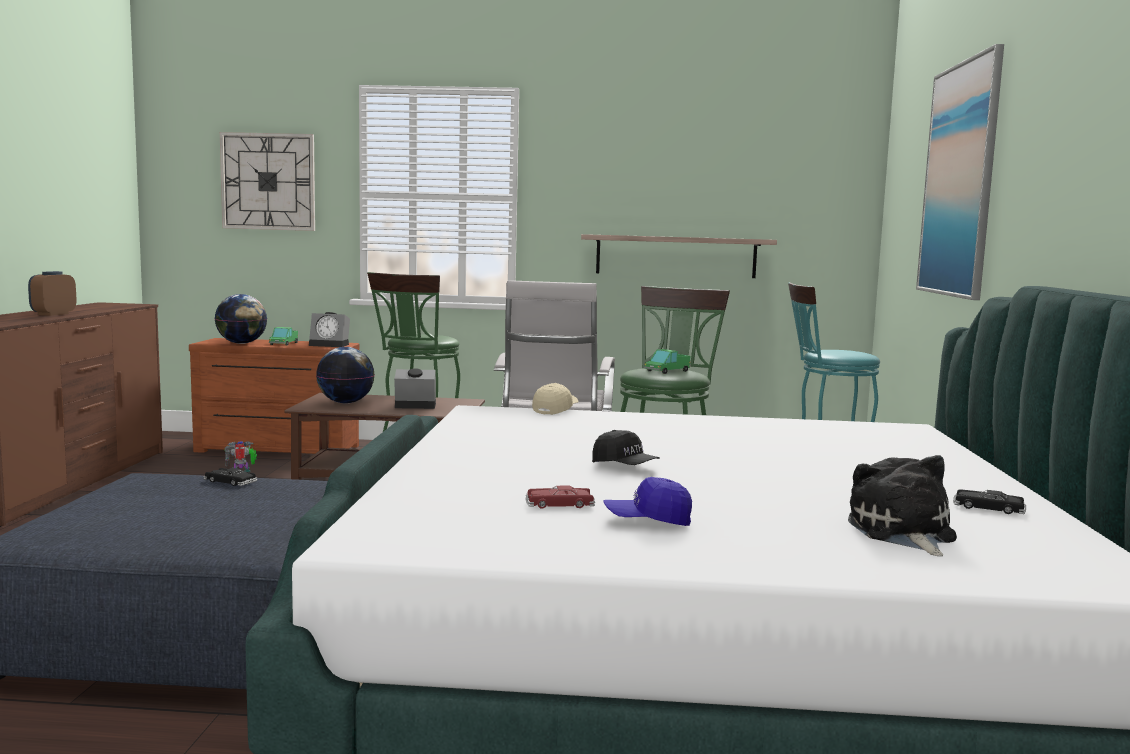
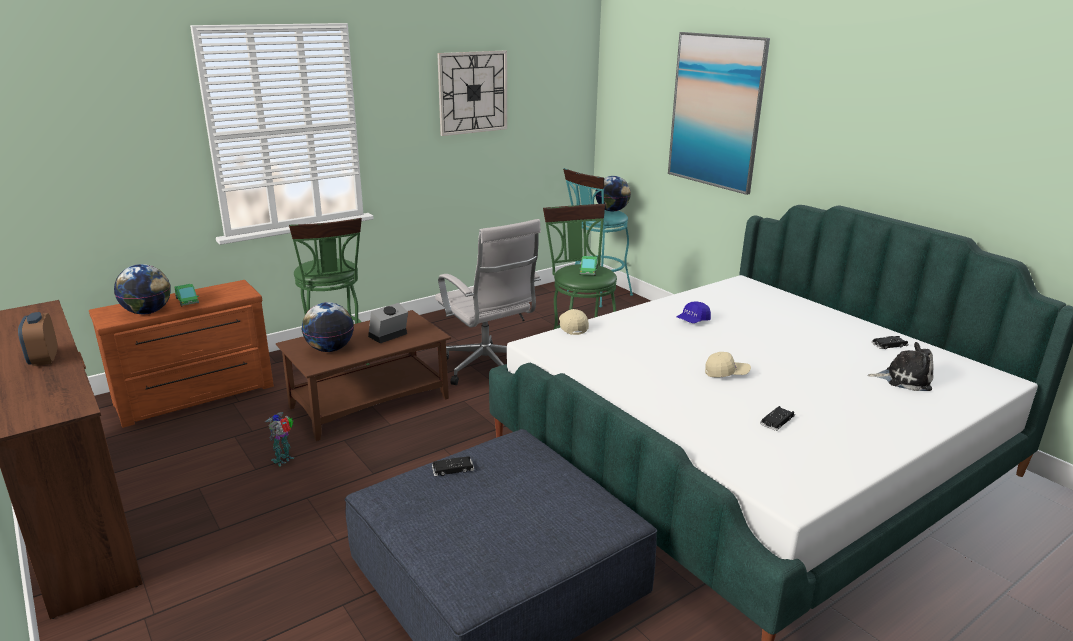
camera: 40 degrees left, 15 degrees up
(268, 181) = (103, 135): wall clock -> wall clock (473, 92)
(331, 345) = (233, 290): alarm clock -> none
(559, 504) = (777, 421): red toy car -> black toy car
(625, 466) = (726, 373): black cap -> beige cap
(648, 521) = (829, 416): blue cap -> blue cap (693, 321)
(676, 256) = (477, 155): shelf -> none
(858, 352) = (612, 210): none -> globe
(902, 533) = (904, 379): plush toy -> plush toy turned 150 degrees clockwise

